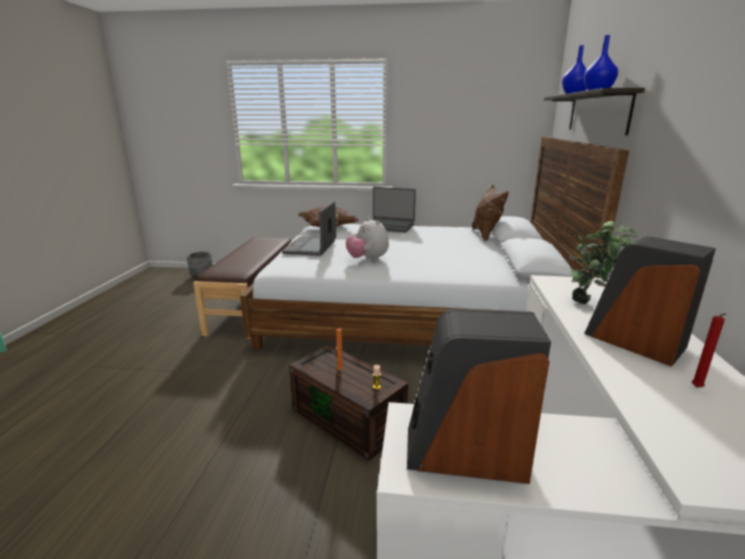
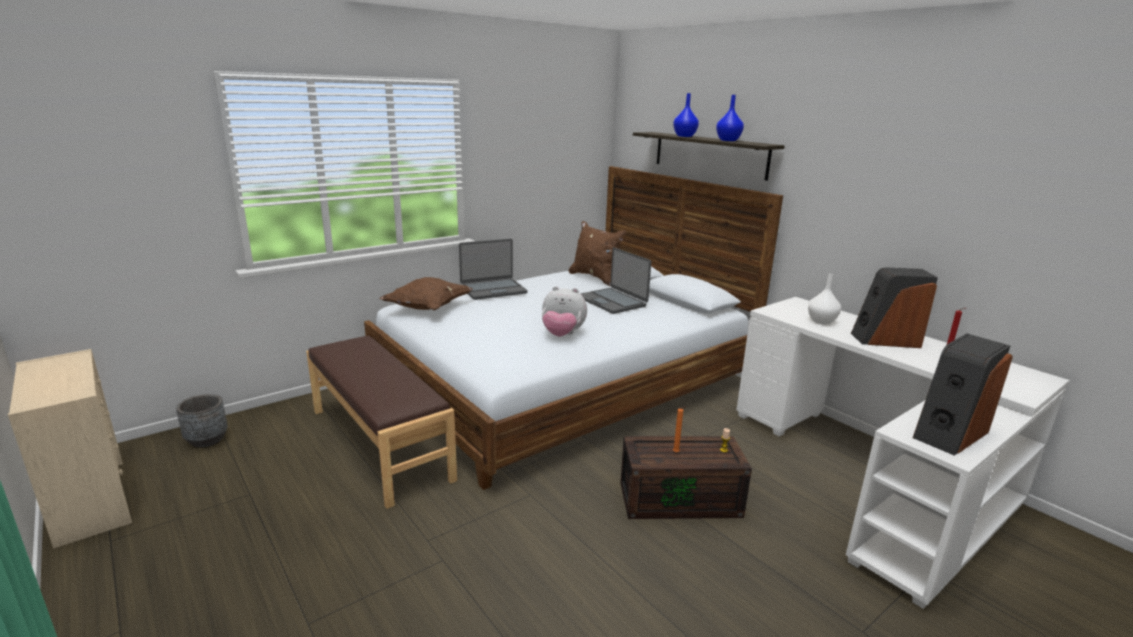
camera: 45 degrees left, 0 degrees up
(134, 285) = (91, 500): none -> beige dresser
(311, 247) = (474, 338): laptop -> laptop (612, 301)
(592, 303) = (822, 321): potted plant -> white vase

